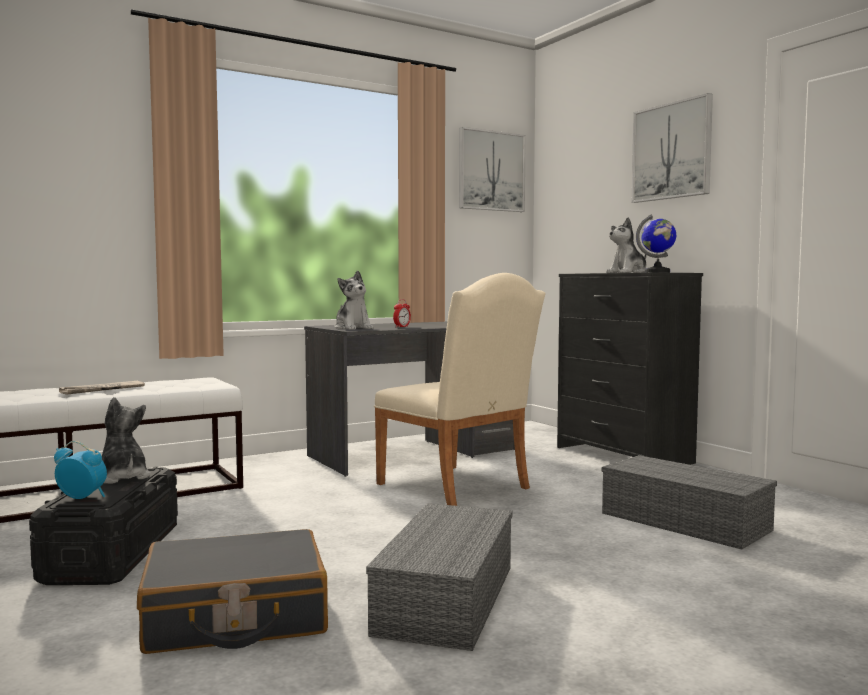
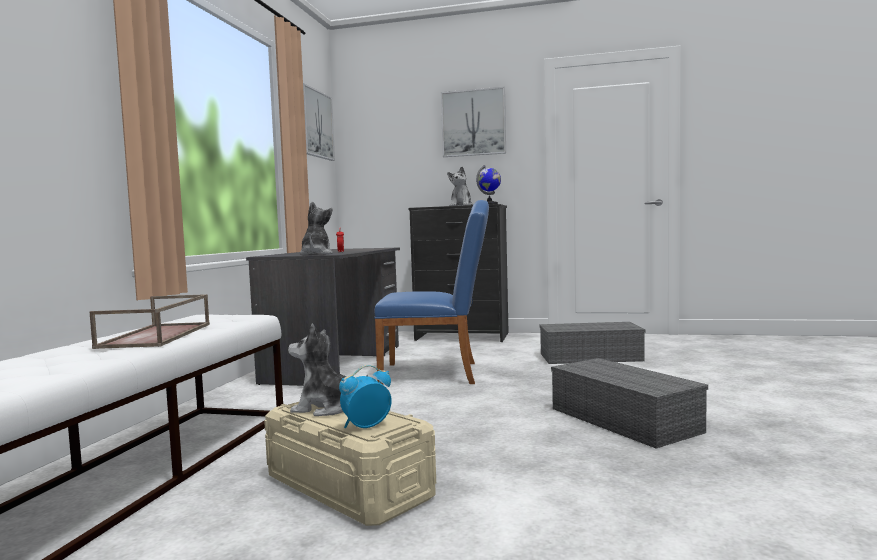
camera: 45 degrees left, 0 degrees up
(102, 390) = (157, 335): newspaper -> brown tray
(112, 554) = (348, 487): black storage box -> beige storage box
(235, 616) = (571, 473): black suitcase -> none
(353, 328) = (316, 254): plush toy -> plush toy turned 105 degrees counterclockwise
(459, 488) = (437, 373): beige chair -> blue chair

